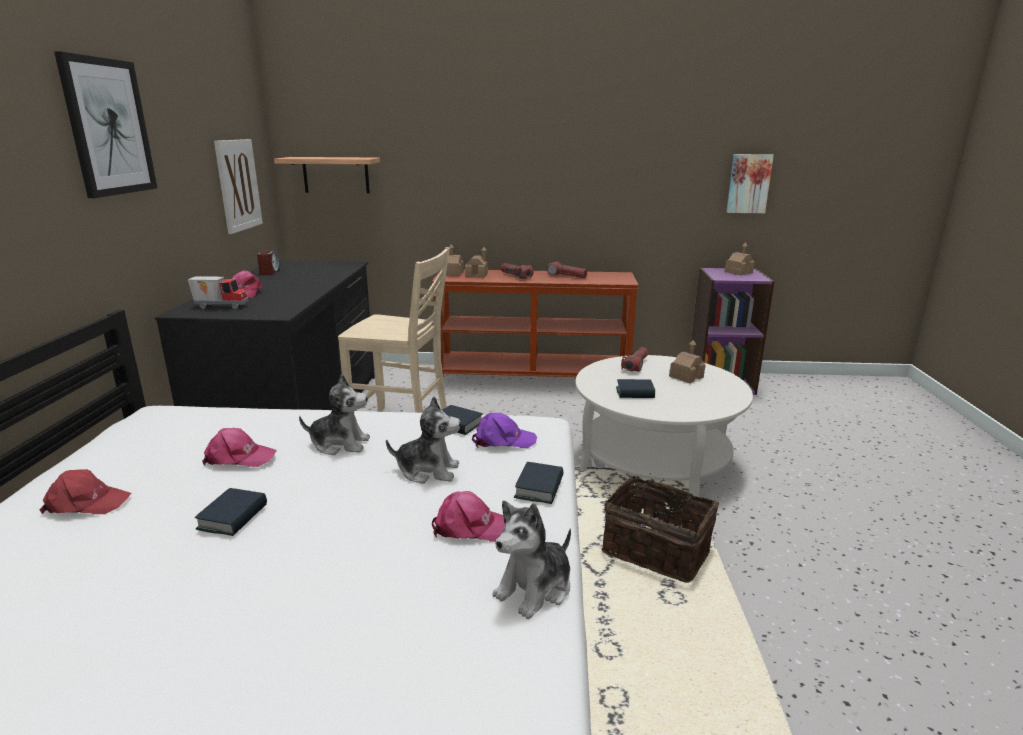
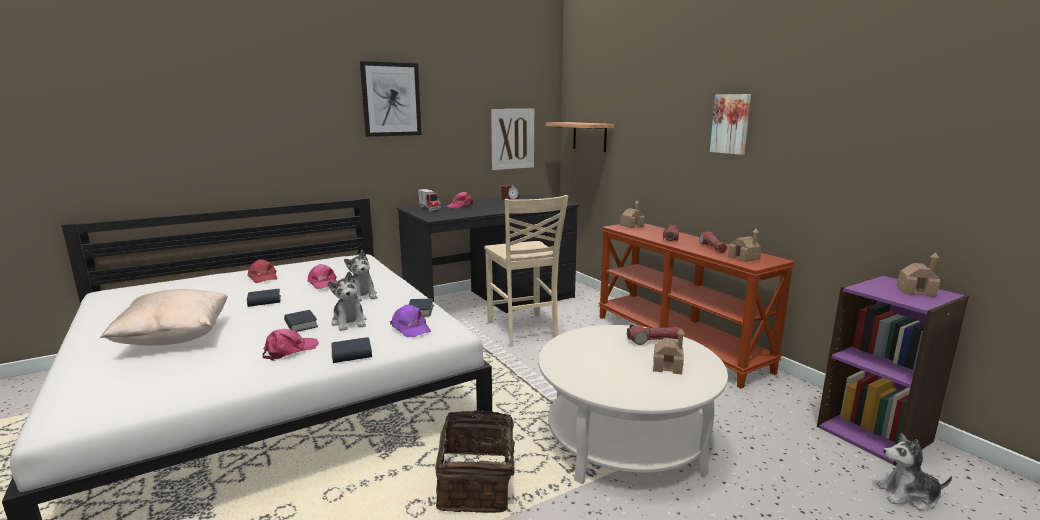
camera: 55 degrees right, 5 degrees down
(271, 630) = (175, 338): none -> beige pillow
(471, 527) = (289, 350): pink cap -> pink cap turned 105 degrees counterclockwise
(476, 275) = (644, 230): toy house -> toy house (743, 258)
(535, 589) = (230, 383): plush toy -> plush toy (908, 496)
(635, 393) = (588, 354): book -> book (301, 325)
(748, 183) = (969, 172): picture -> picture (731, 124)

